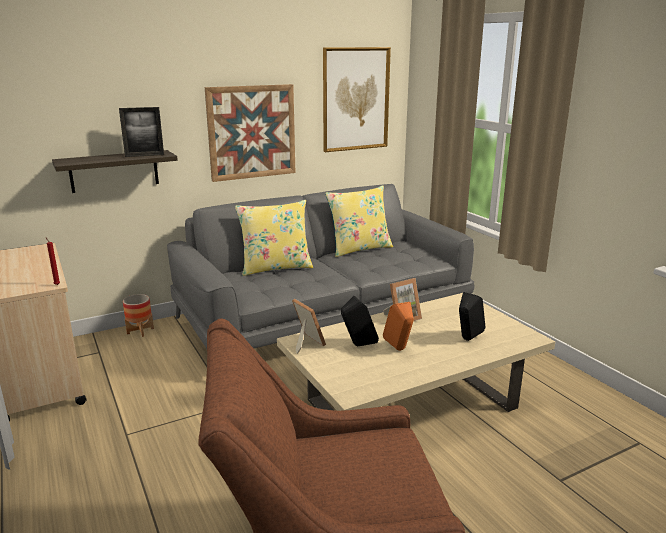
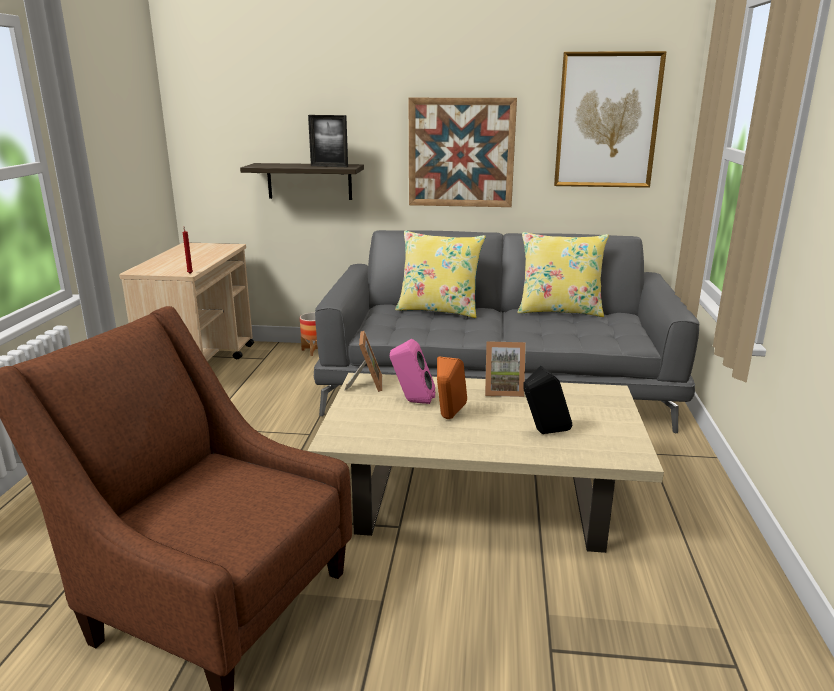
camera: 35 degrees right, 0 degrees up
(358, 346) = (412, 401): black speaker -> pink speaker

